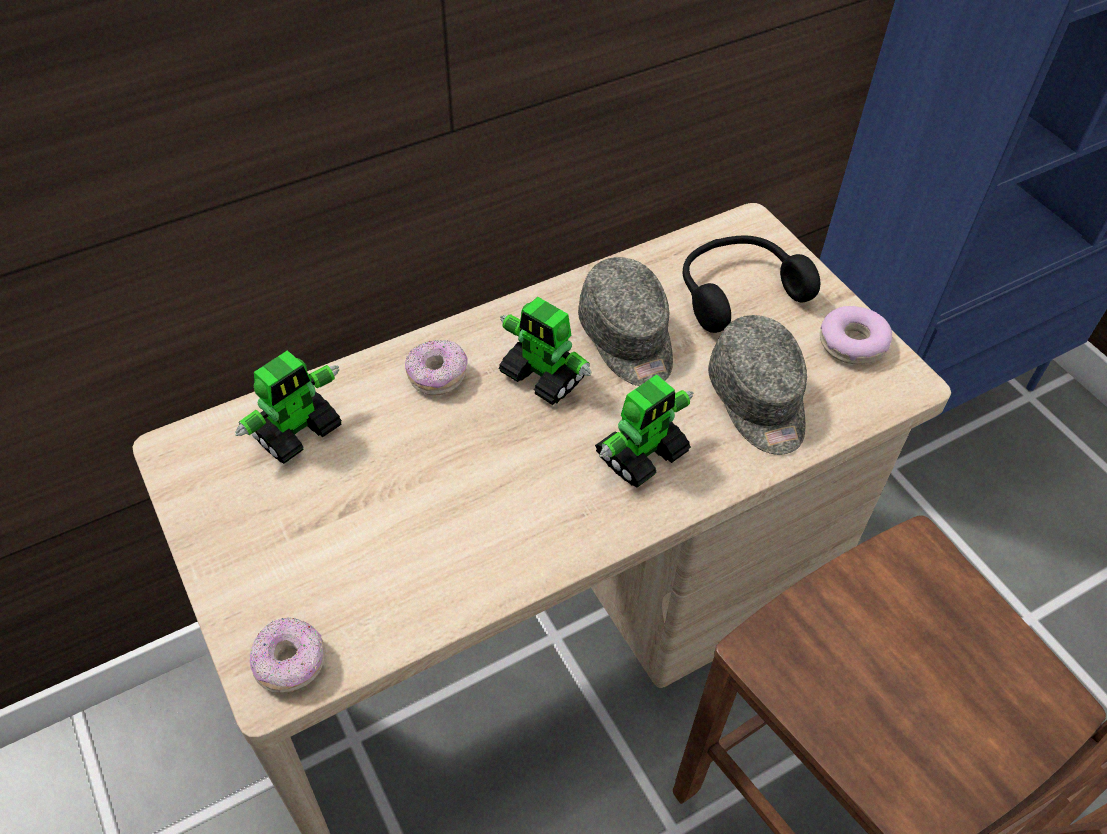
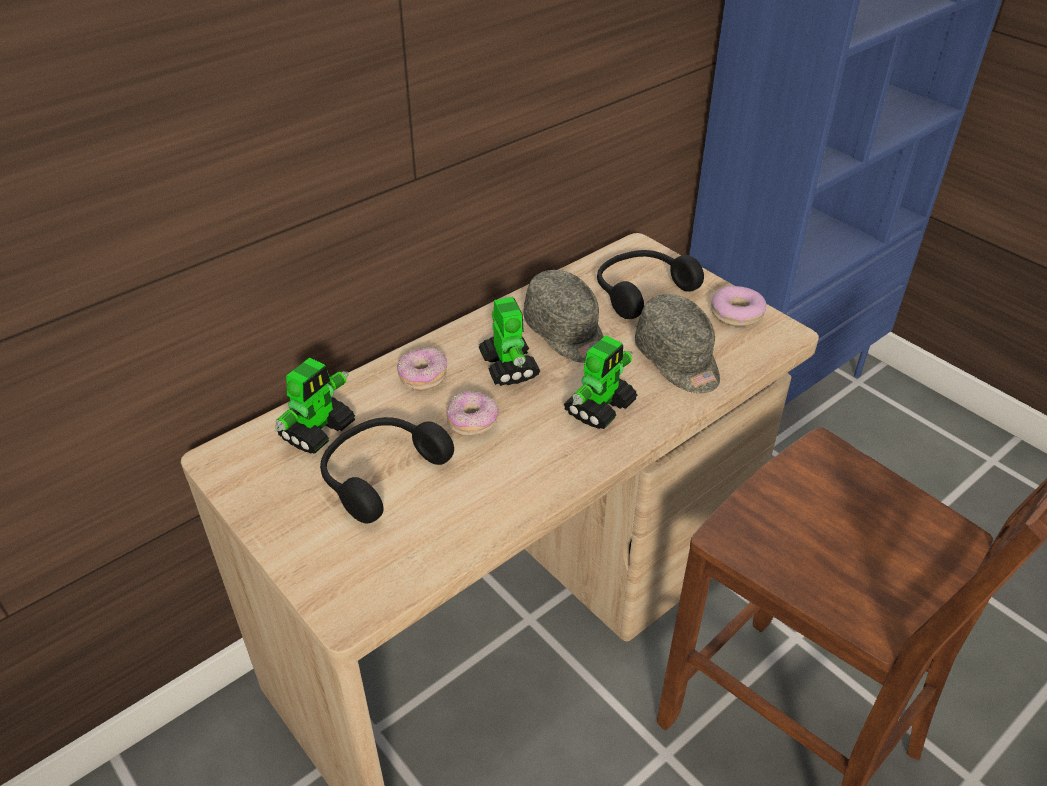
camera: 10 degrees left, 10 degrees down
(291, 663) = (358, 594): donut -> donut (472, 423)
(354, 503) = (380, 474): none -> black headphones
(544, 376) = (508, 366): toy robot -> toy robot turned 135 degrees counterclockwise

